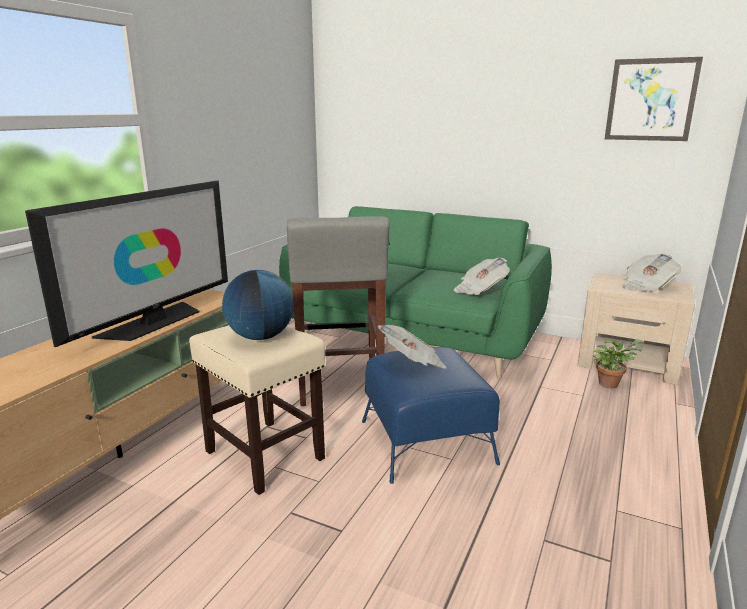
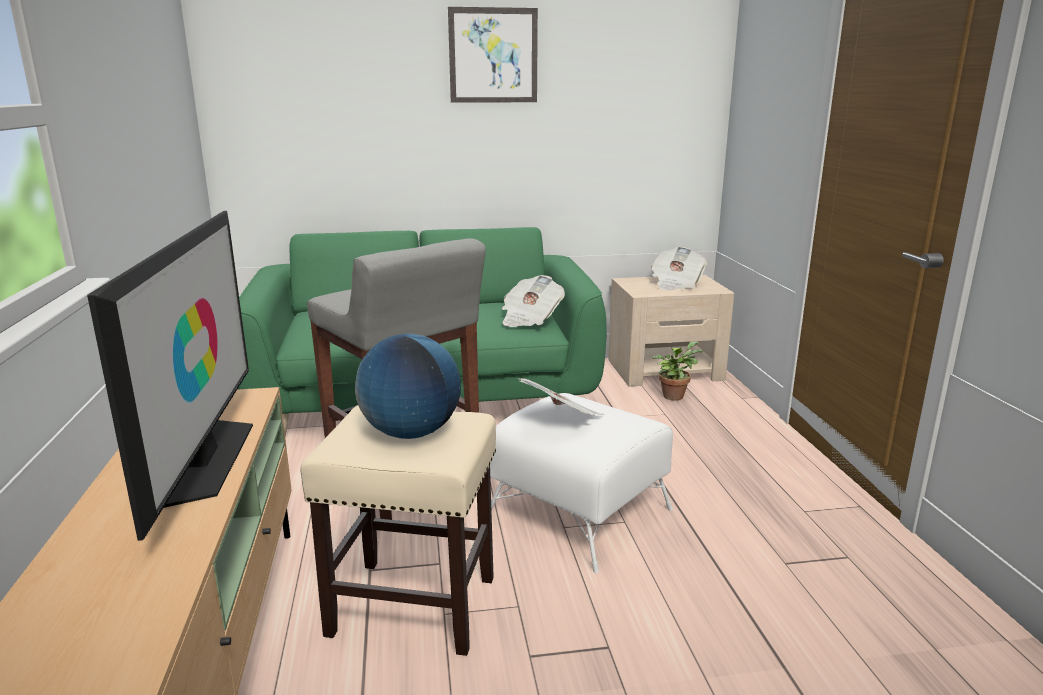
camera: 35 degrees left, 0 degrees up
(426, 442) = (579, 514): blue ottoman -> white ottoman
(651, 100) = (649, 80): picture -> picture (493, 55)

